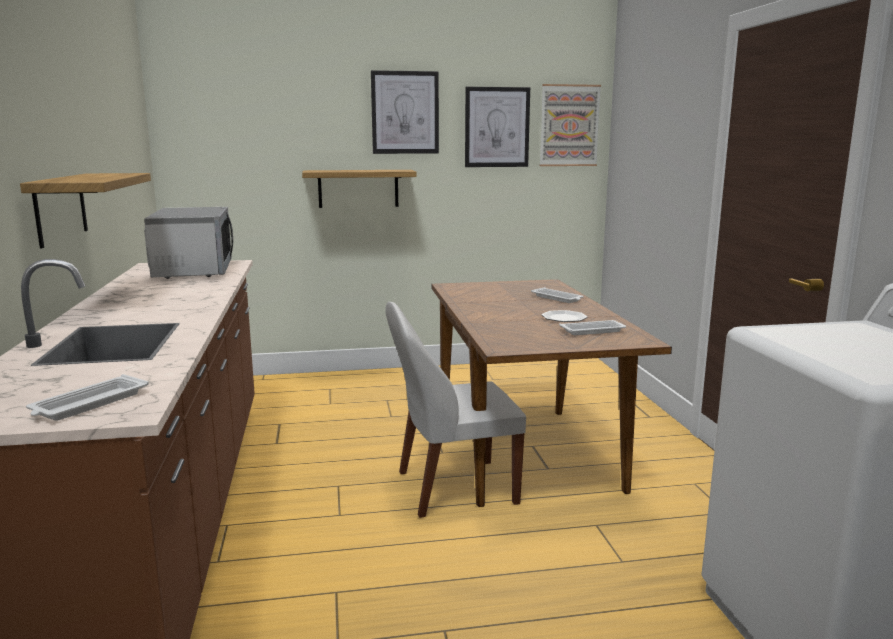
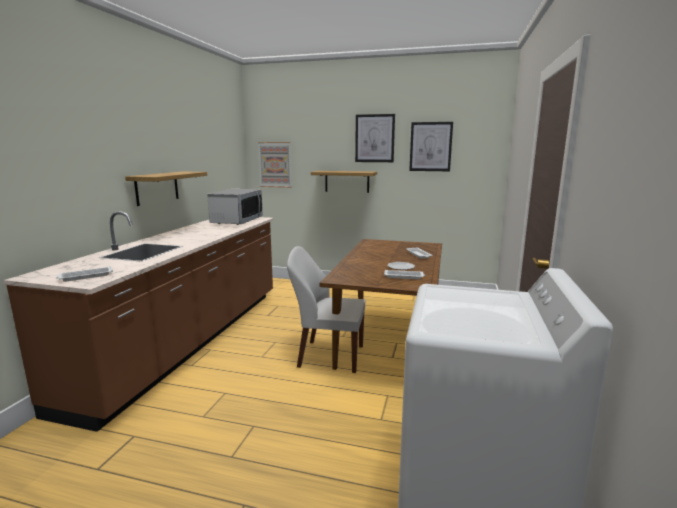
camera: 25 degrees right, 0 degrees up
(569, 125) = (480, 145): picture -> picture (275, 164)

